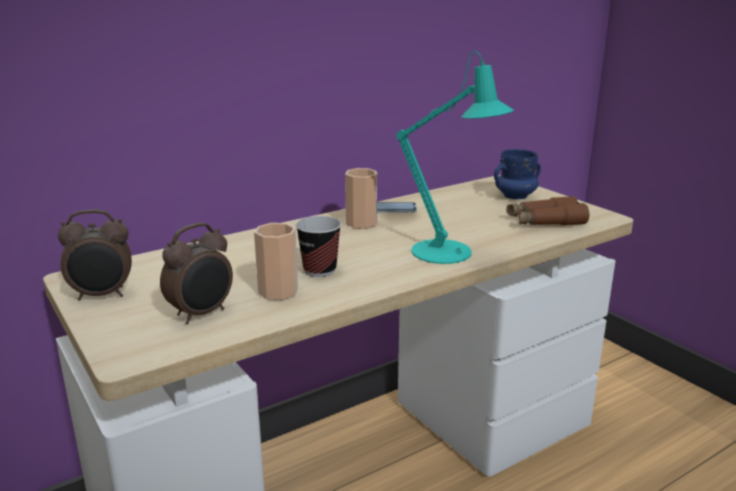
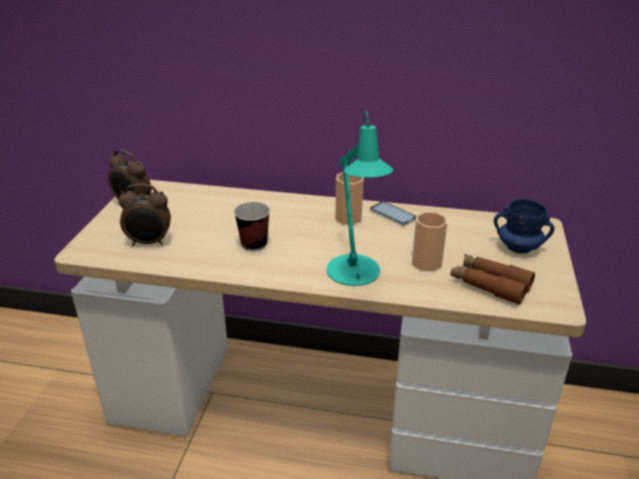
camera: 45 degrees right, 10 degrees up
(278, 291) = (206, 248): cup -> cup (426, 263)

